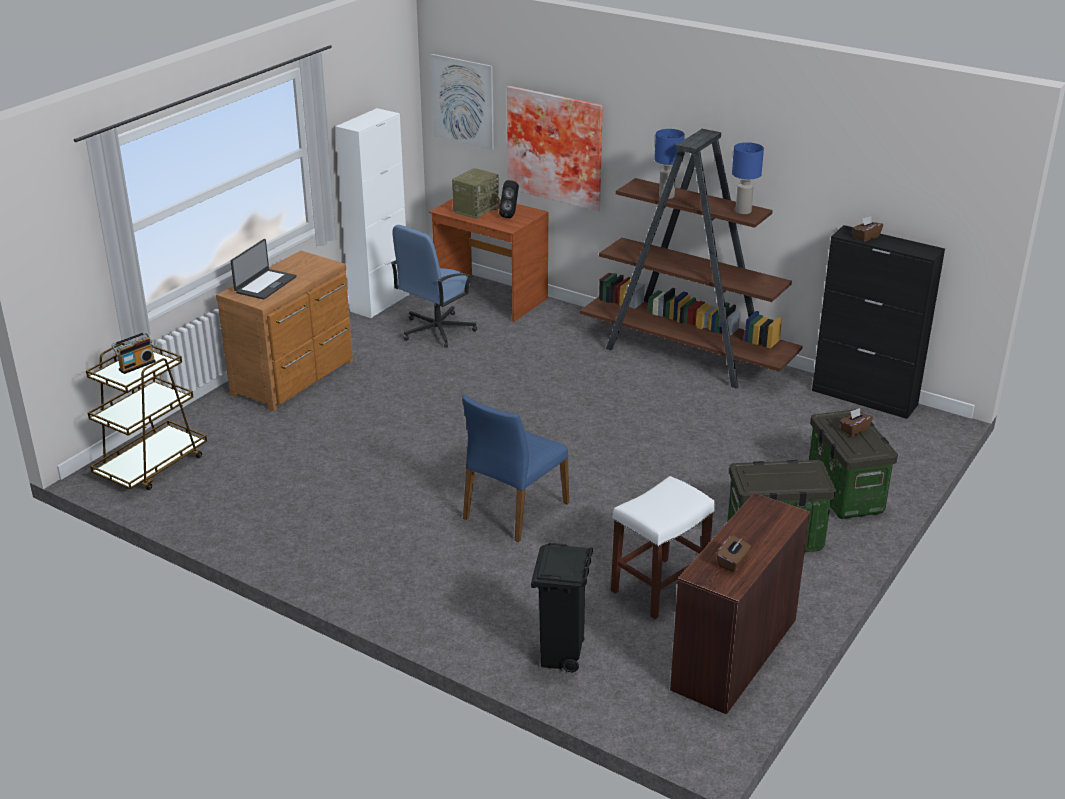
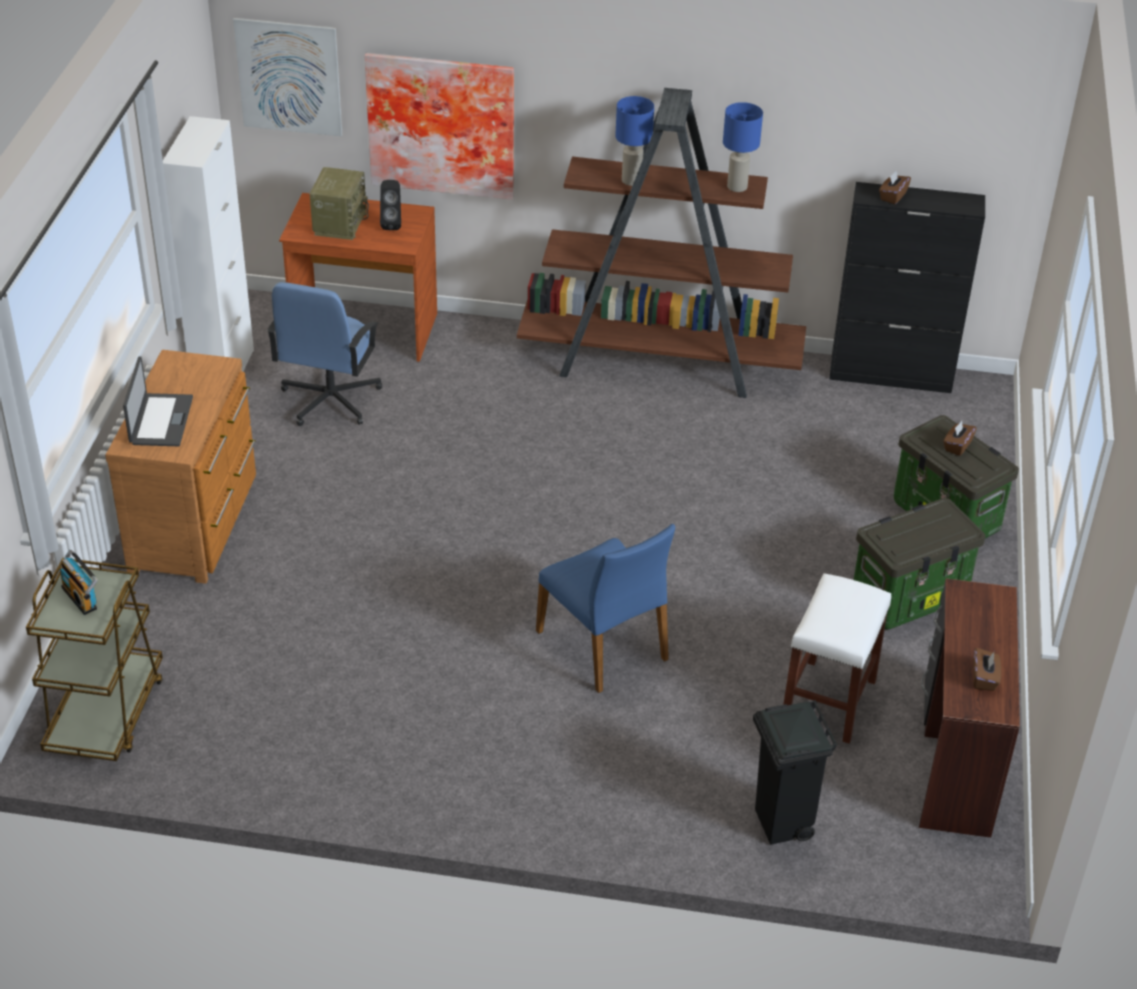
camera: 25 degrees left, 10 degrees up
(136, 365) = (81, 597): radio -> radio turned 120 degrees clockwise
(514, 510) = (604, 645): blue chair -> blue chair turned 45 degrees counterclockwise

